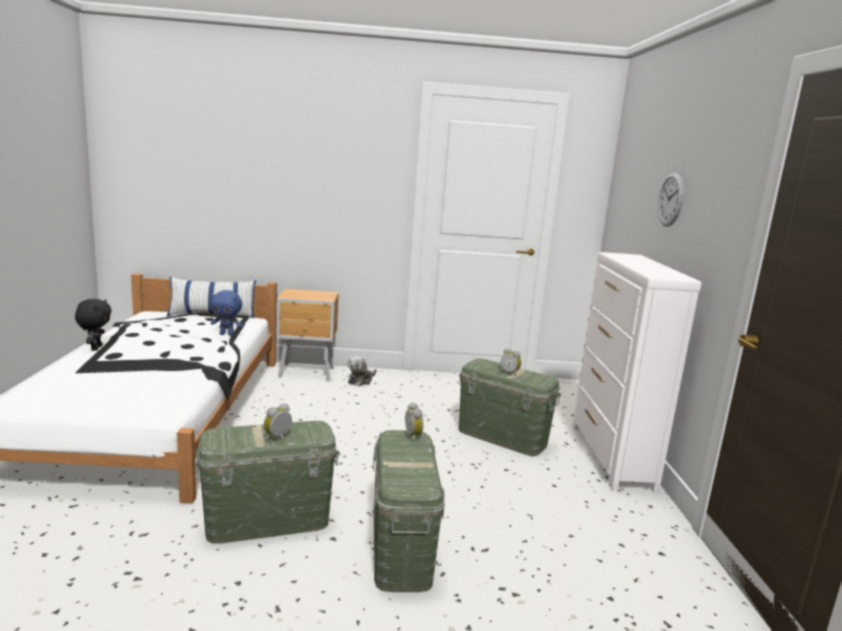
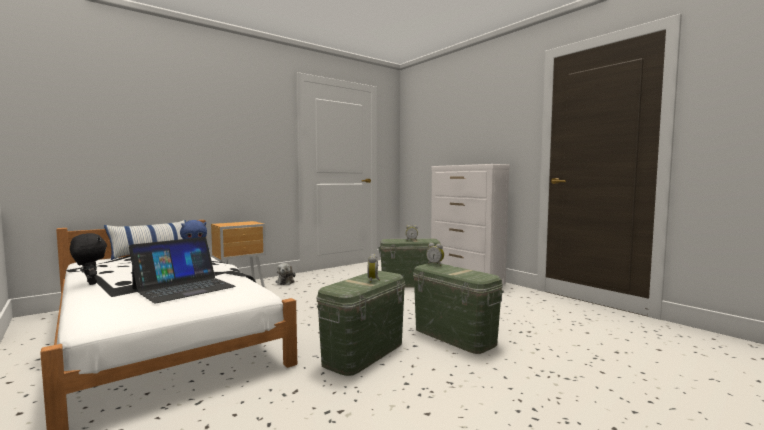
camera: 35 degrees left, 10 degrees down
(132, 380) = (184, 287): none -> laptop
(670, 199) = (465, 133): wall clock -> none

